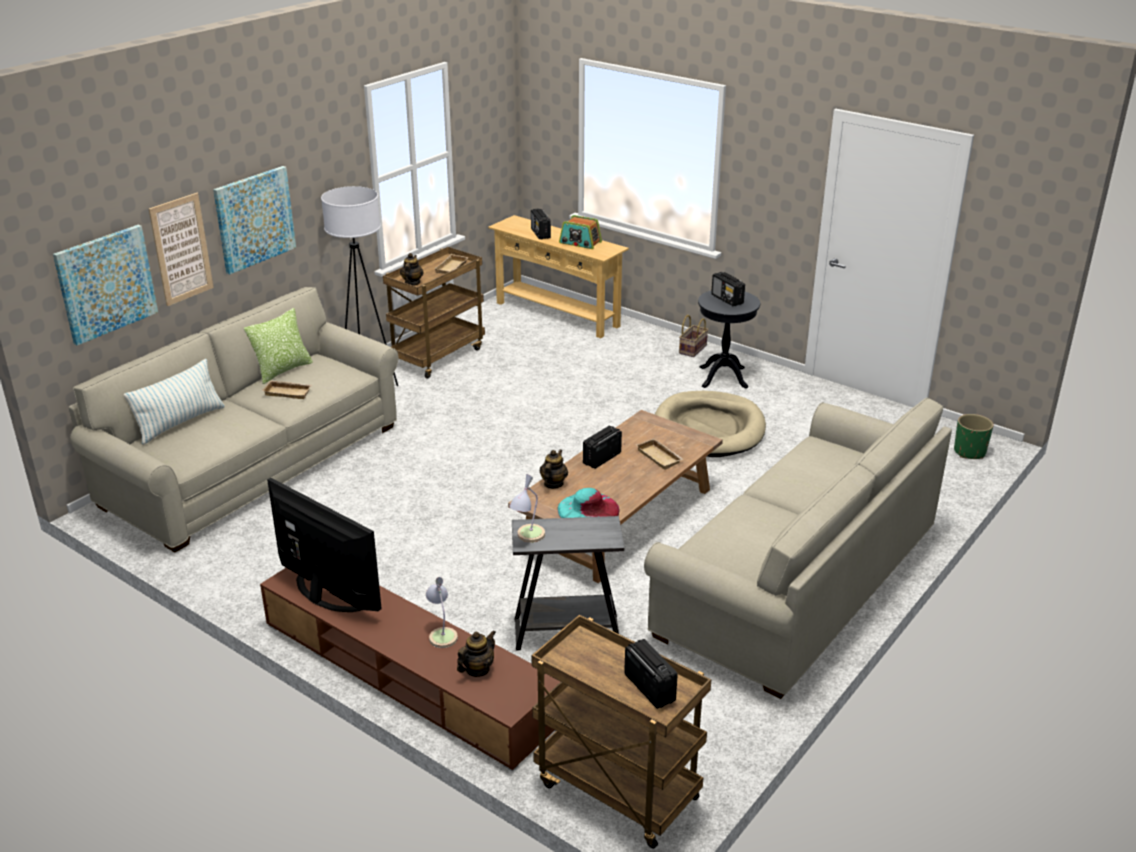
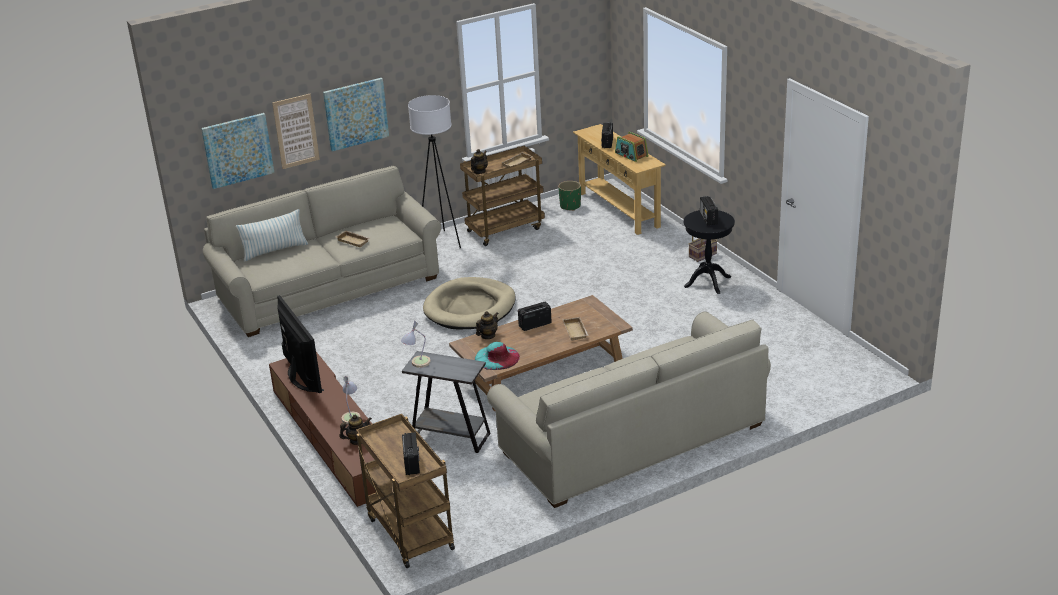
camera: 25 degrees right, 0 degrees up
(282, 370) = (361, 224): pillow -> none
(708, 429) = (661, 320): beige dog bed -> beige dog bed (470, 308)
(969, 452) = (853, 375): green planter -> green planter (570, 206)

